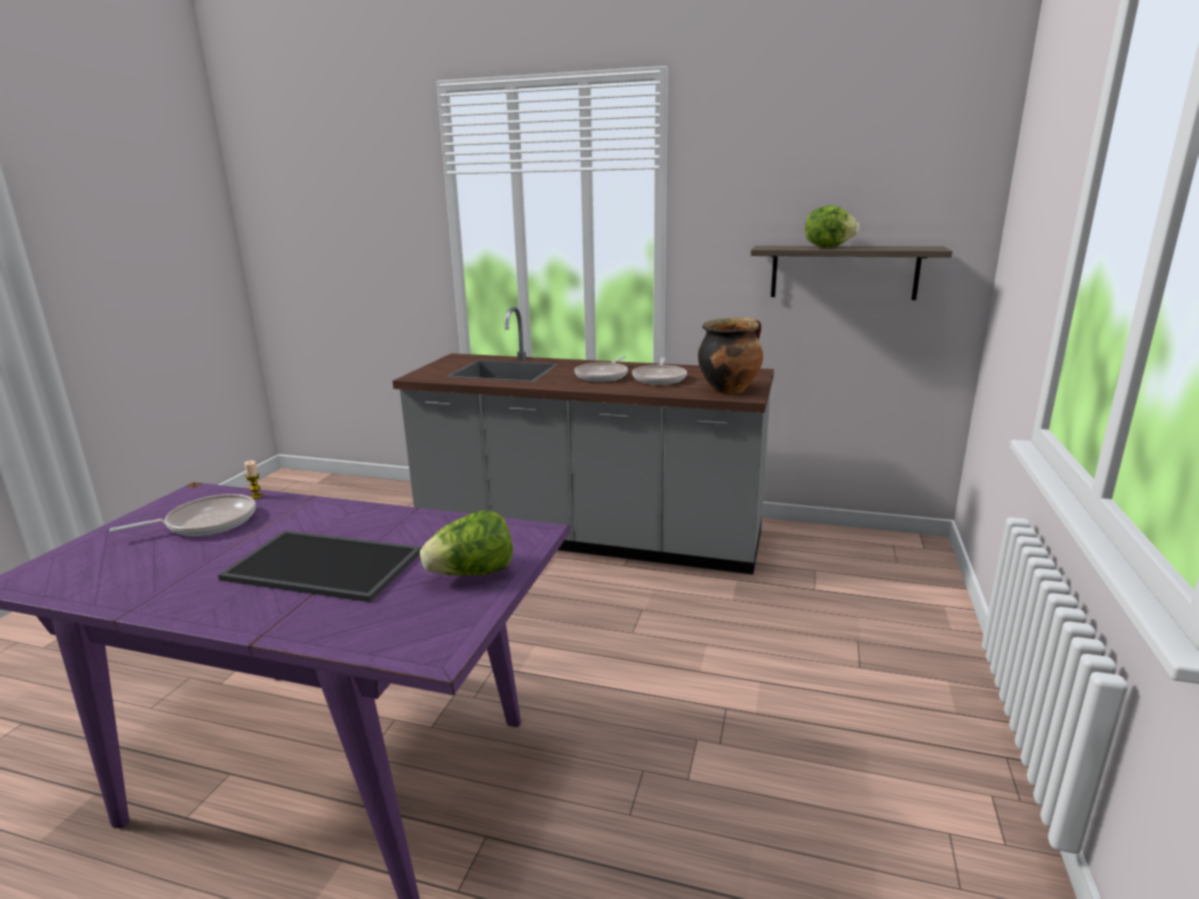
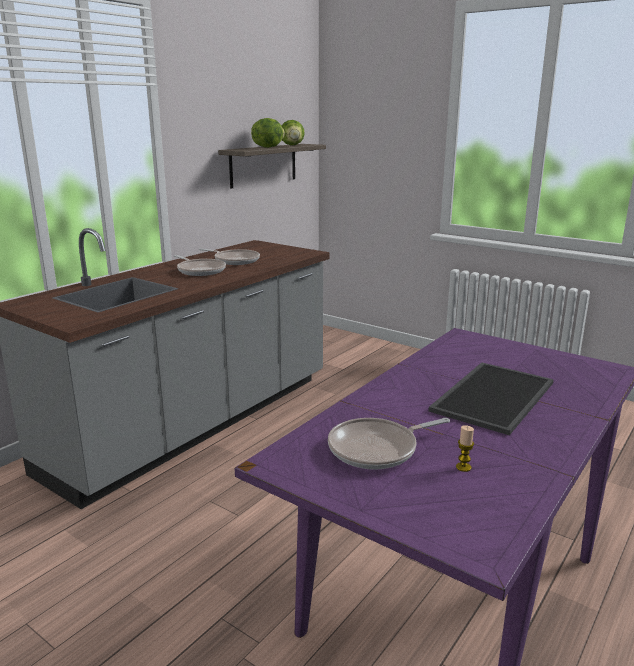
camera: 70 degrees left, 0 degrees up
(206, 523) = (377, 449): frying pan -> frying pan turned 105 degrees counterclockwise
(256, 496) = (320, 426): candle -> candle (463, 467)
(472, 574) = (518, 355): lettuce -> lettuce (293, 145)
(729, 389) = (289, 253): cooking pot -> none

